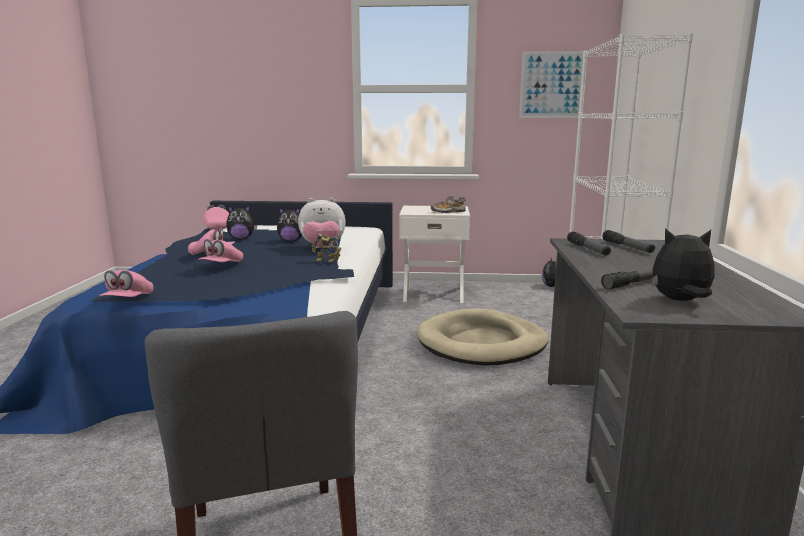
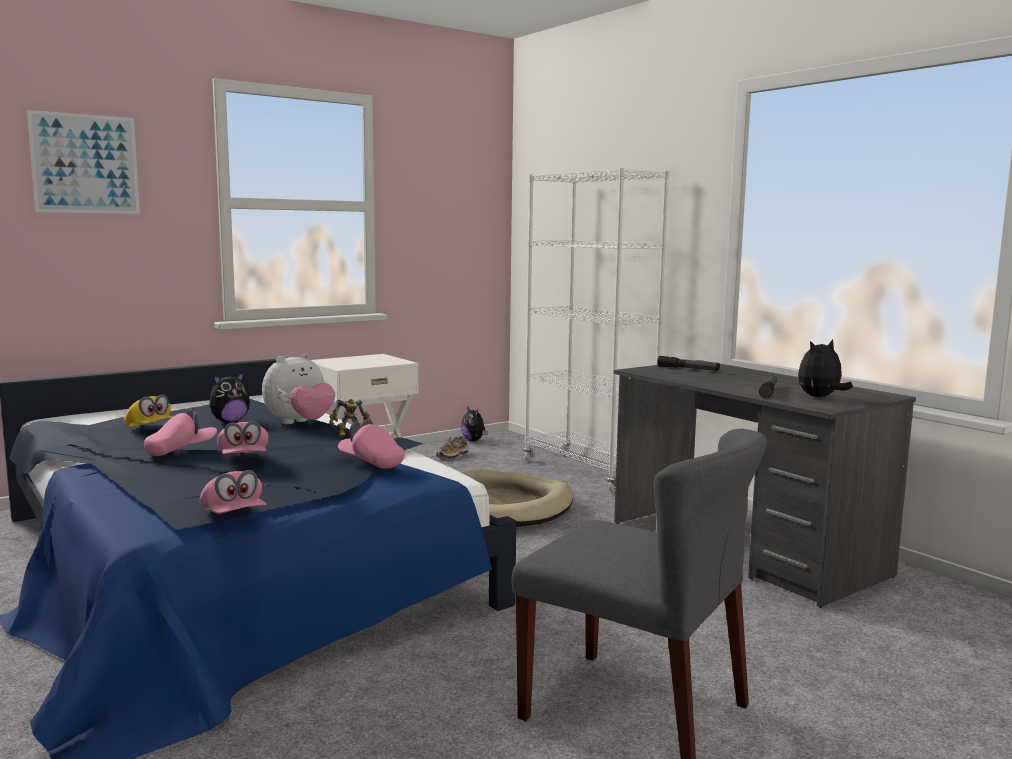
camera: 40 degrees left, 5 degrees down
(217, 227) = (57, 420): pink cap -> pink cap (371, 462)
(241, 238) = (151, 429): plush toy -> yellow cap
(448, 212) = (385, 362): shoe -> shoe (452, 456)
(552, 85) = (455, 205): picture -> picture (85, 164)
(588, 249) = (669, 374): flashlight -> none

